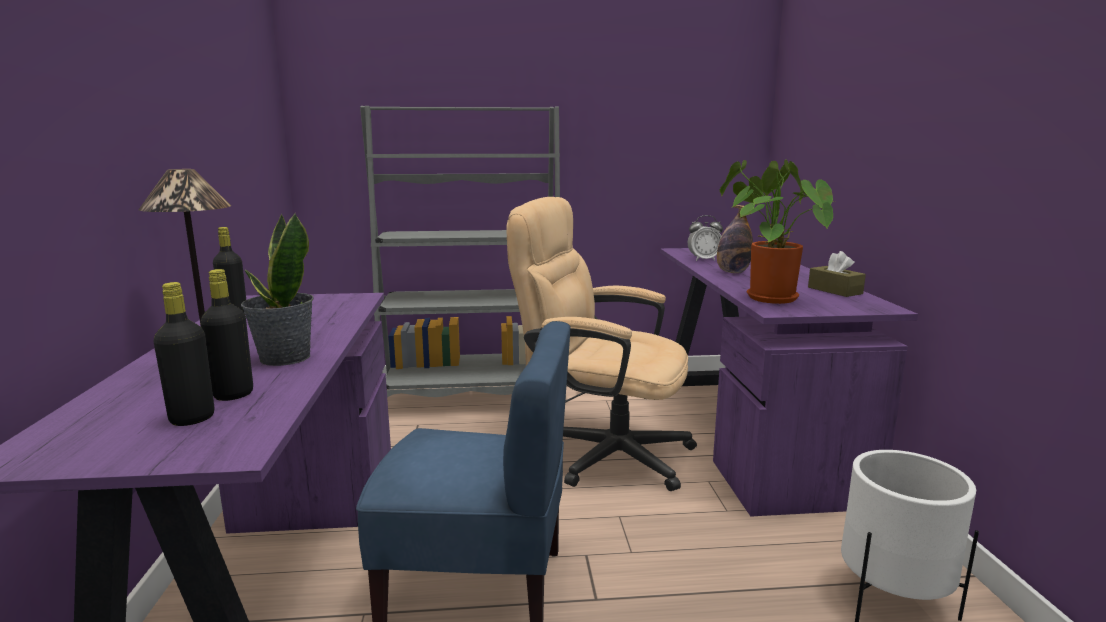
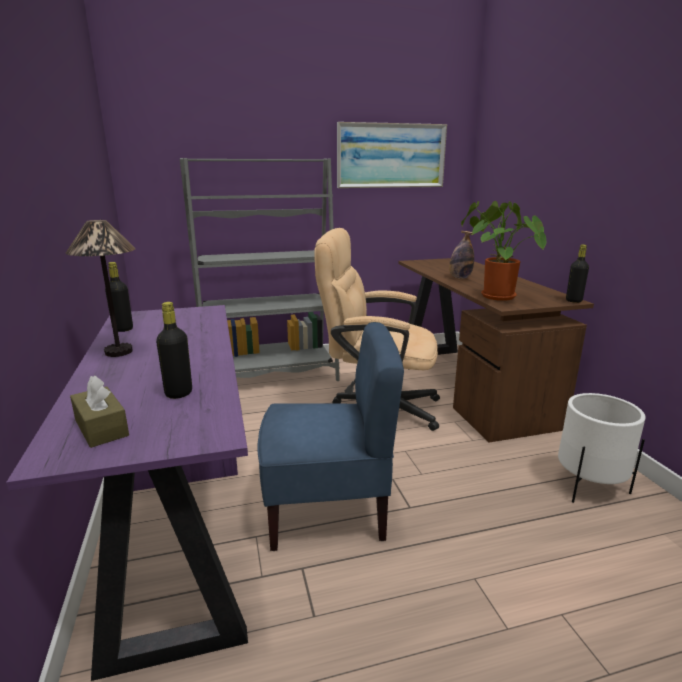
camera: 10 degrees left, 5 degrees up
(192, 418) = (163, 414): black bottle -> black bottle (573, 301)
(284, 358) = (193, 362): potted plant -> none
(651, 104) = (391, 156): none -> picture
(703, 260) = (434, 269): alarm clock -> none
(747, 430) = (468, 384): purple desk -> brown desk
(834, 290) = (533, 289): brown tissue box -> brown tissue box (101, 428)

